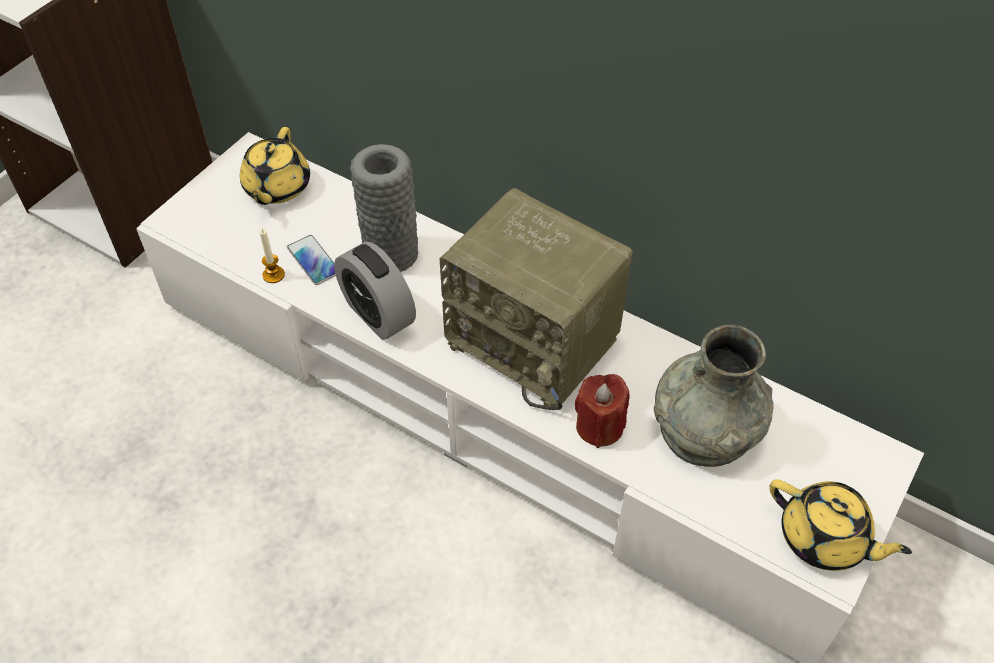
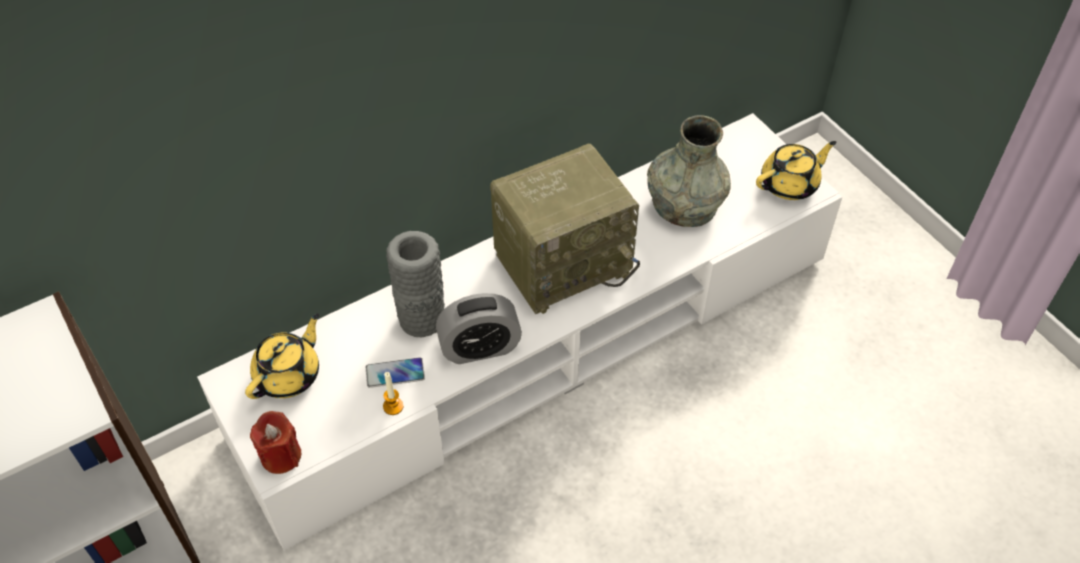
camera: 65 degrees left, 0 degrees up
(276, 188) = (289, 375): yellow teapot -> yellow teapot turned 90 degrees counterclockwise
(599, 426) = (655, 256): red candle -> red candle (281, 456)

